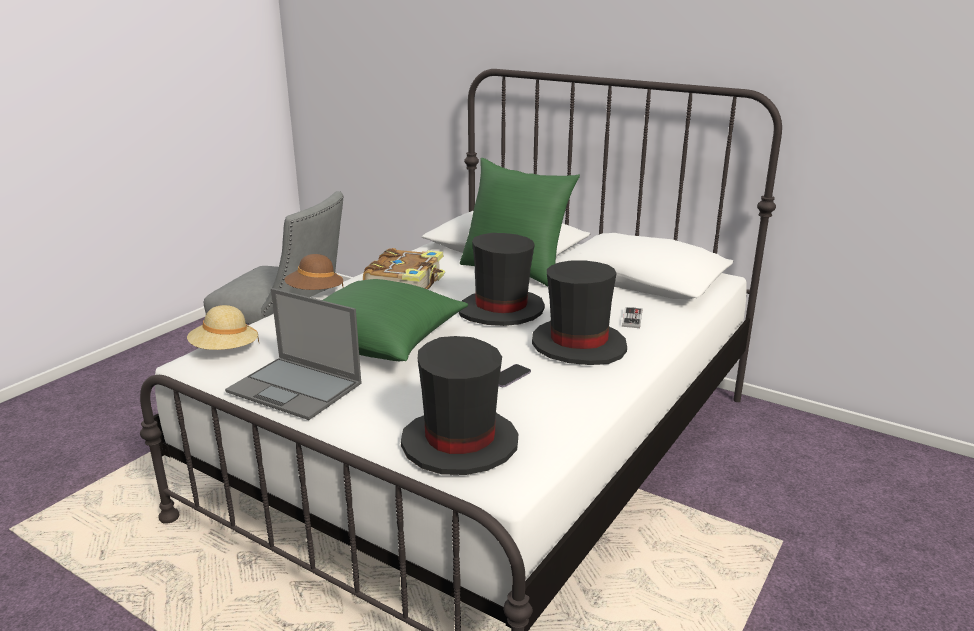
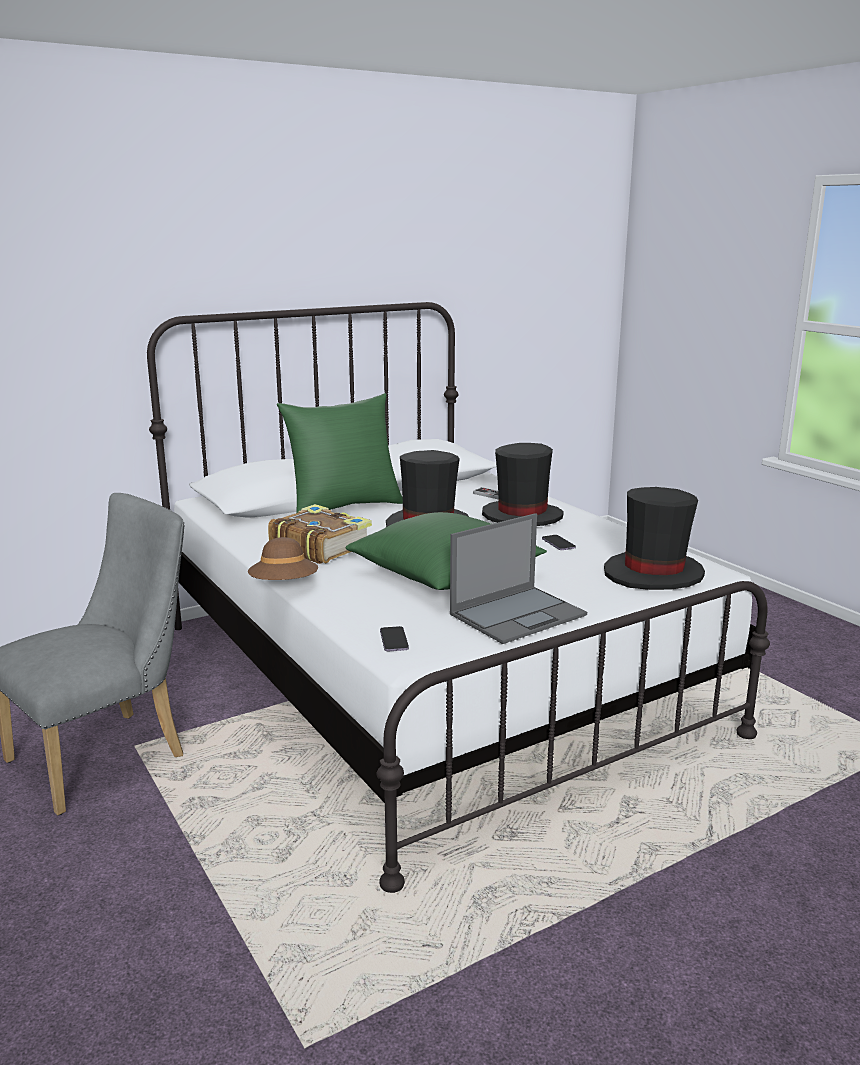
camera: 65 degrees left, 5 degrees down
(225, 351) = (394, 640): beige hat -> phone

